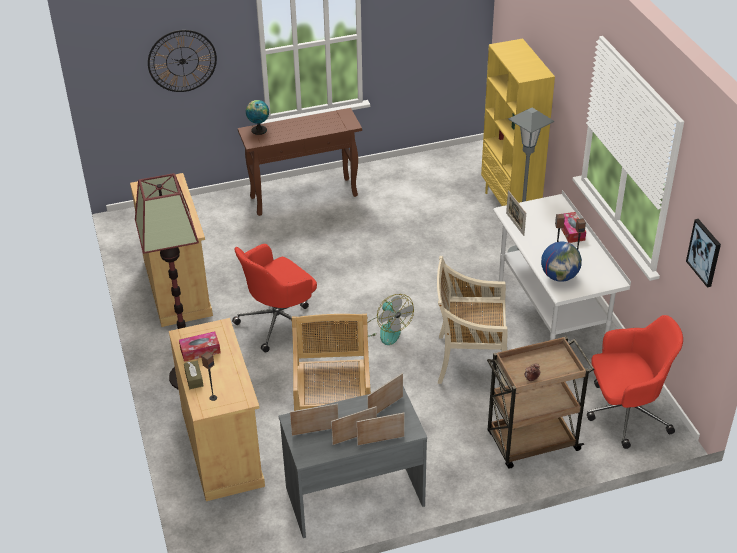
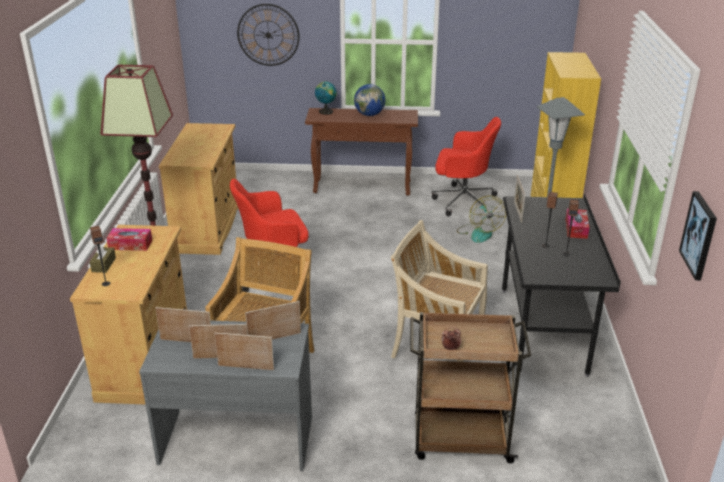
camera: 20 degrees right, 10 degrees down
(386, 330) = (369, 300): fan -> fan (479, 232)
(550, 321) = (543, 330): white desk -> black desk
(559, 276) = (540, 262): globe -> globe (369, 115)
(625, 414) = (586, 440): red office chair -> red office chair (462, 201)

